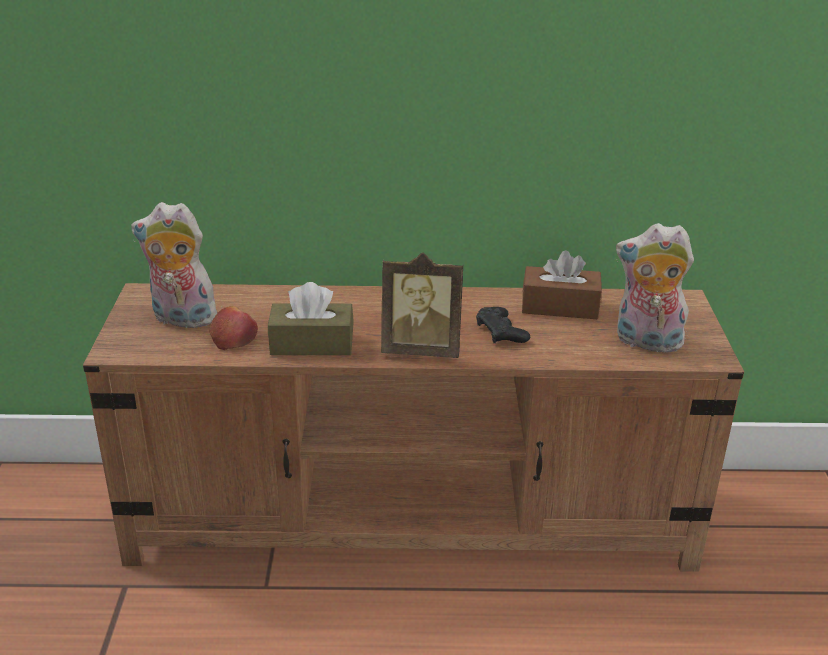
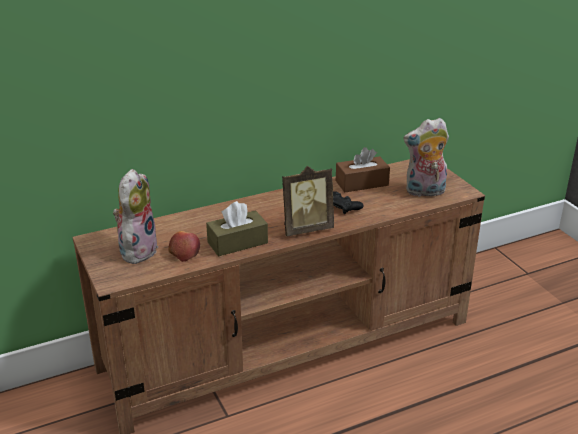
camera: 25 degrees left, 0 degrees up
(181, 319) = (137, 250): plush toy -> plush toy turned 120 degrees clockwise

